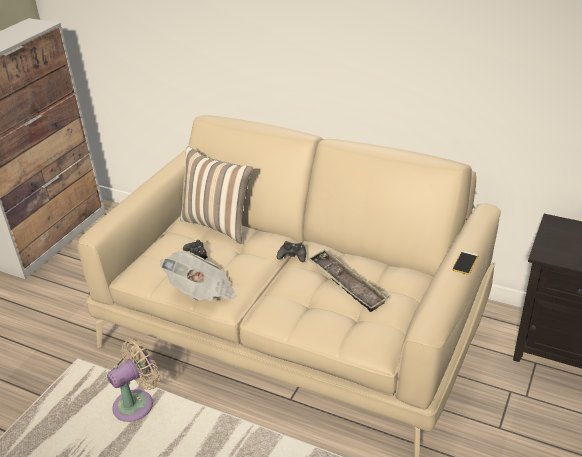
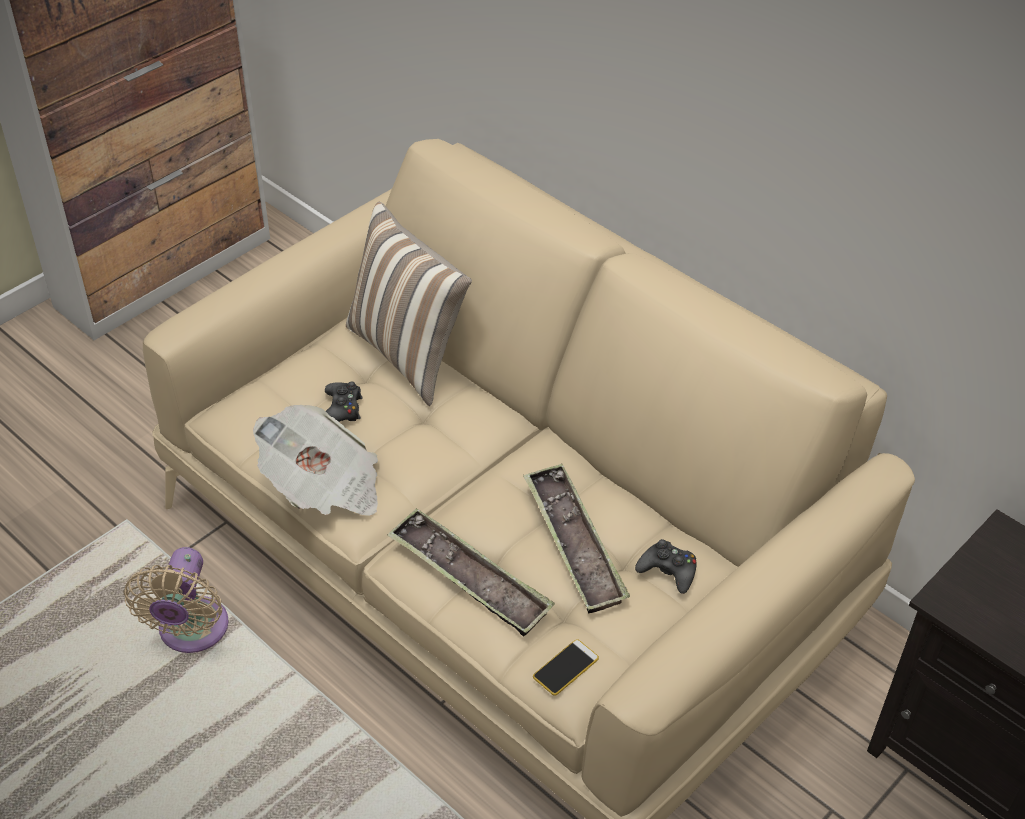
camera: 15 degrees right, 10 degrees up
(137, 403) = (191, 632): beige fan -> beige fan turned 120 degrees clockwise
(292, 256) = (508, 456): black game controller -> black game controller (668, 571)
(300, 313) = (469, 578): none -> tray
(465, 263) = (780, 579): phone -> phone (565, 668)

